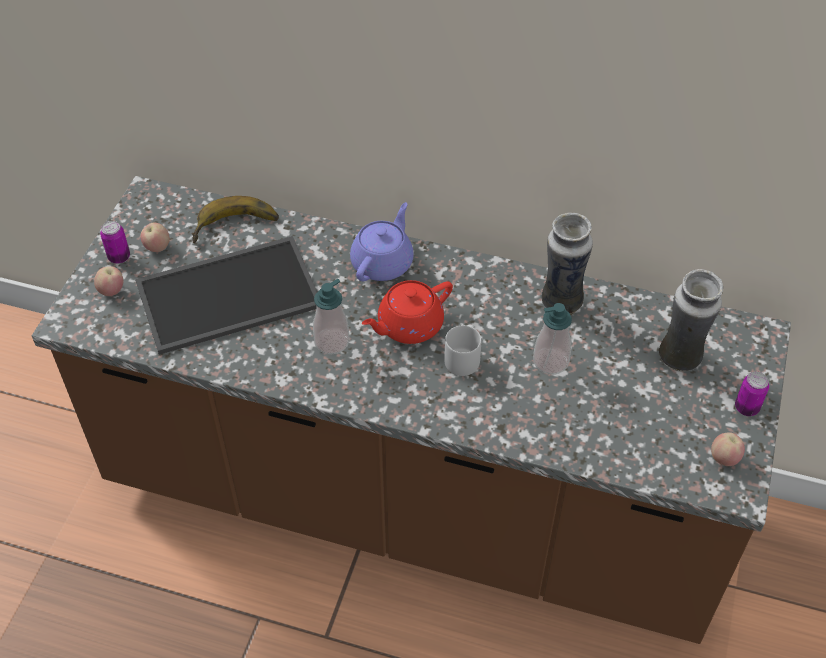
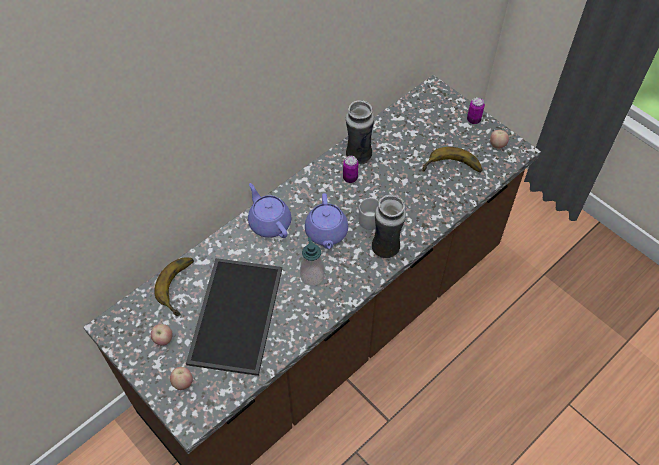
camera: 60 degrees left, 5 degrees up
(119, 257) = (155, 366): can -> can (350, 178)
(408, 325) = (326, 233): red teapot -> purple teapot
(550, 361) = (394, 181): soap dispenser -> none
(628, 419) = (452, 169): none -> banana
(679, 359) = (428, 128): vase -> vase (386, 249)

